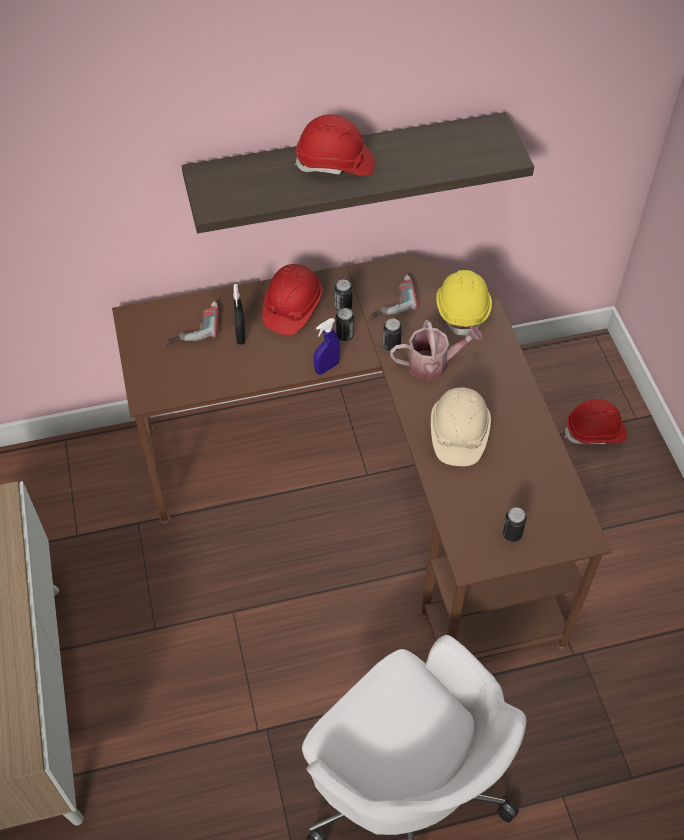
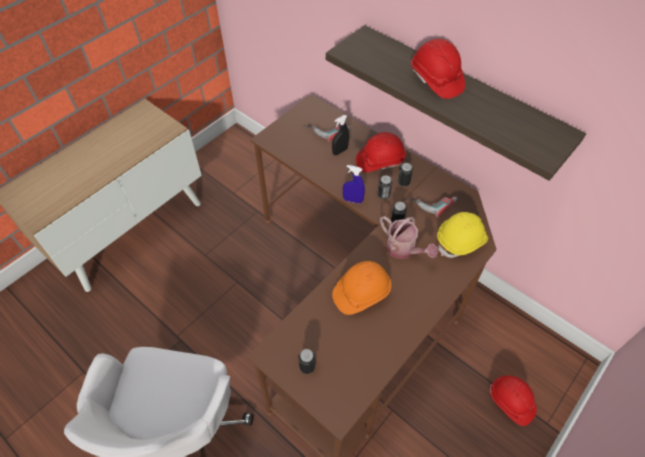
camera: 55 degrees right, 0 degrees up
(458, 434) = (361, 293): beige hard hat -> orange hard hat

